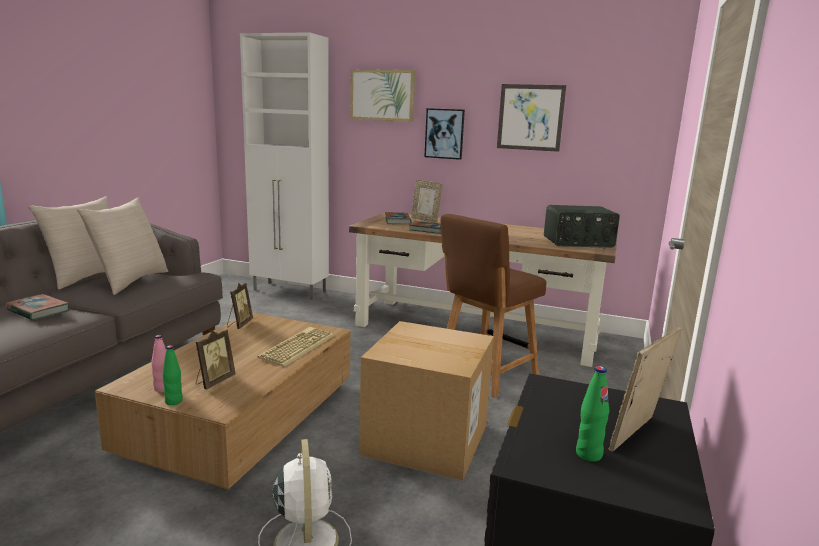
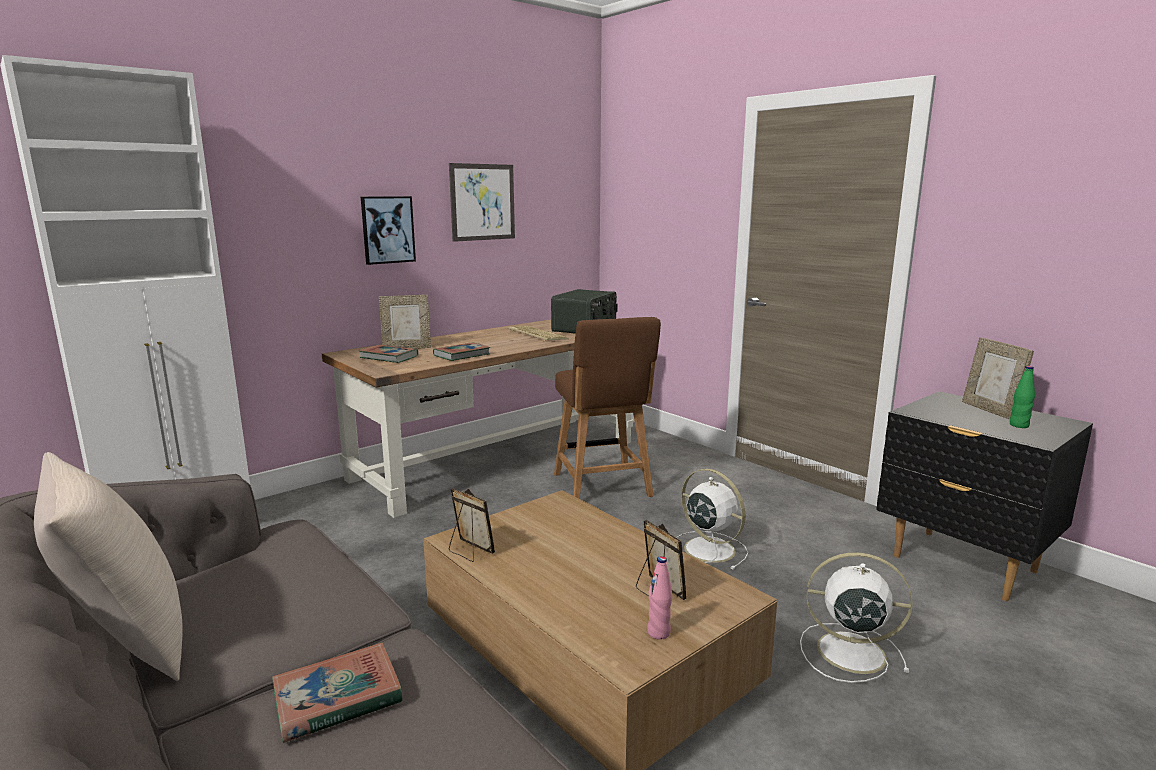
camera: 60 degrees left, 0 degrees up
(130, 281) = (259, 588): beige pillow -> none
(174, 401) = (702, 627): green bottle -> none
(297, 346) = (587, 527): keyboard -> keyboard (535, 335)
(382, 95) = (287, 179): picture -> none
(426, 439) = (707, 549): cardboard box -> white fan

